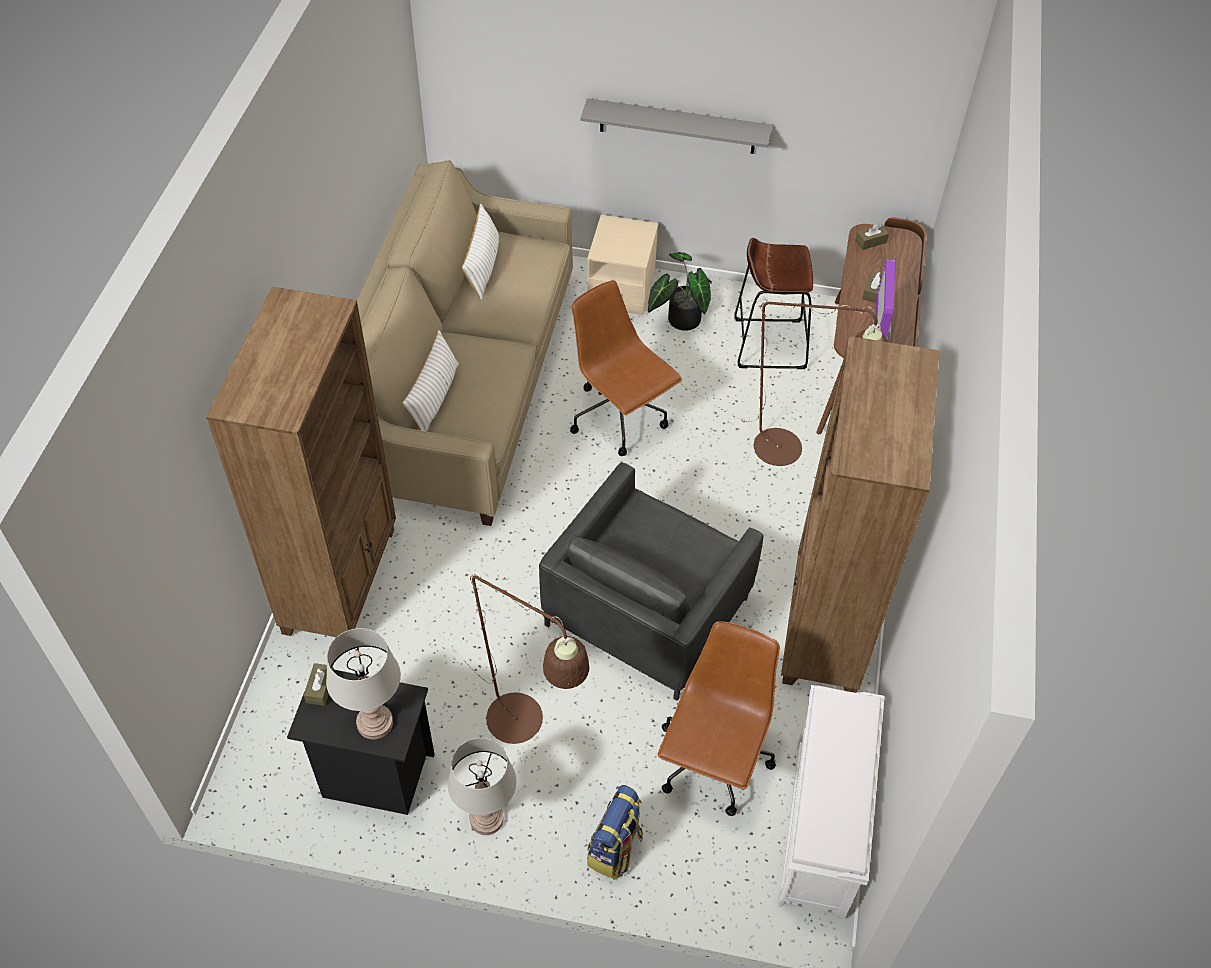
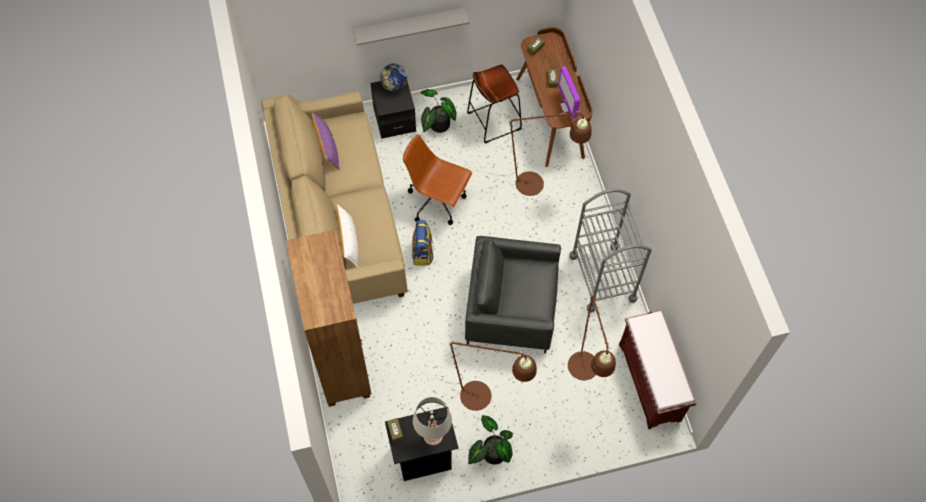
camera: 25 degrees left, 10 degrees up
(482, 267) = (327, 148): white pillow -> purple pillow
(486, 819) = (491, 453): grey table lamp -> potted plant
(615, 849) = (560, 438): backpack -> backpack (422, 253)
(621, 289) = (394, 119): beige nightstand -> black nightstand
(634, 229) = (394, 85): none -> globe
(646, 611) = (510, 308): grey armchair -> grey armchair turned 90 degrees clockwise
(713, 763) = (584, 373): brown office chair -> brown floor lamp
(821, 829) = (650, 382): white bench -> brown bench
(824, 628) = (602, 277): brown bookcase -> grey cart

